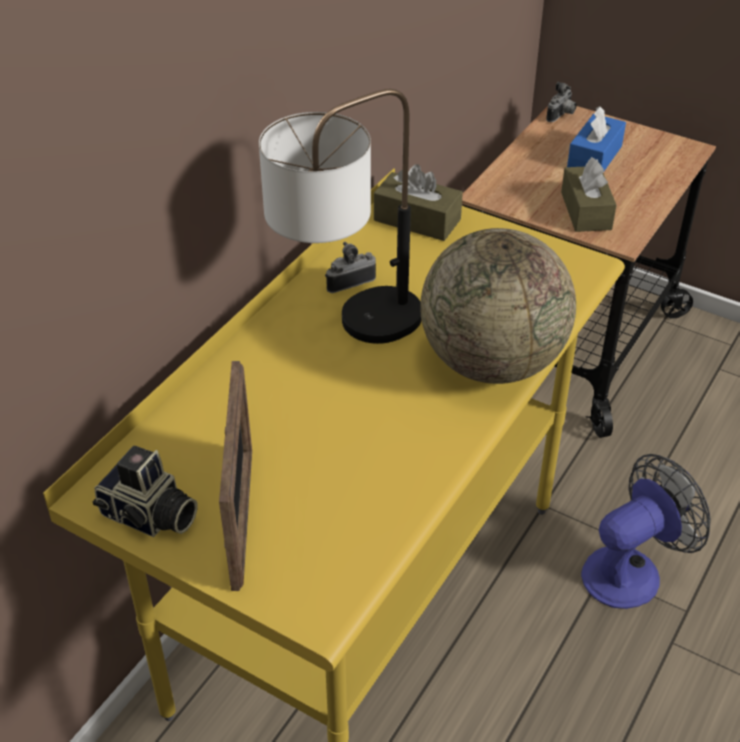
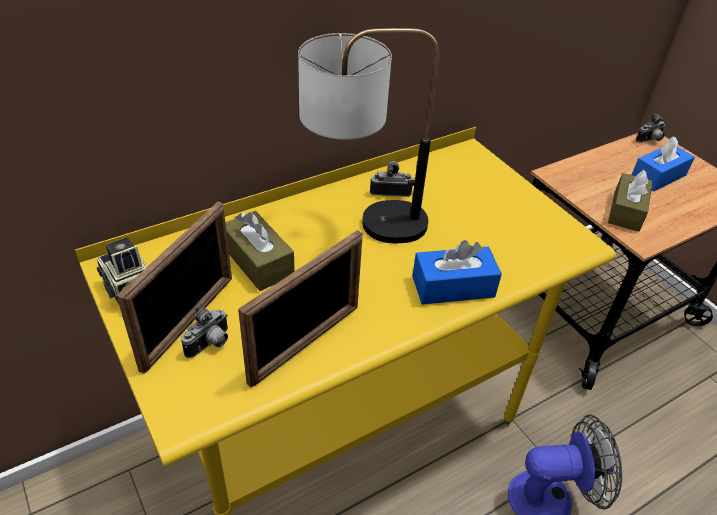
camera: 25 degrees right, 0 degrees up
(286, 529) = (210, 344): none -> camera
(387, 484) = (306, 343): none -> picture frame
(417, 220) = (471, 167): brown tissue box -> brown tissue box (258, 261)
(492, 362) = (453, 286): globe -> blue tissue box

